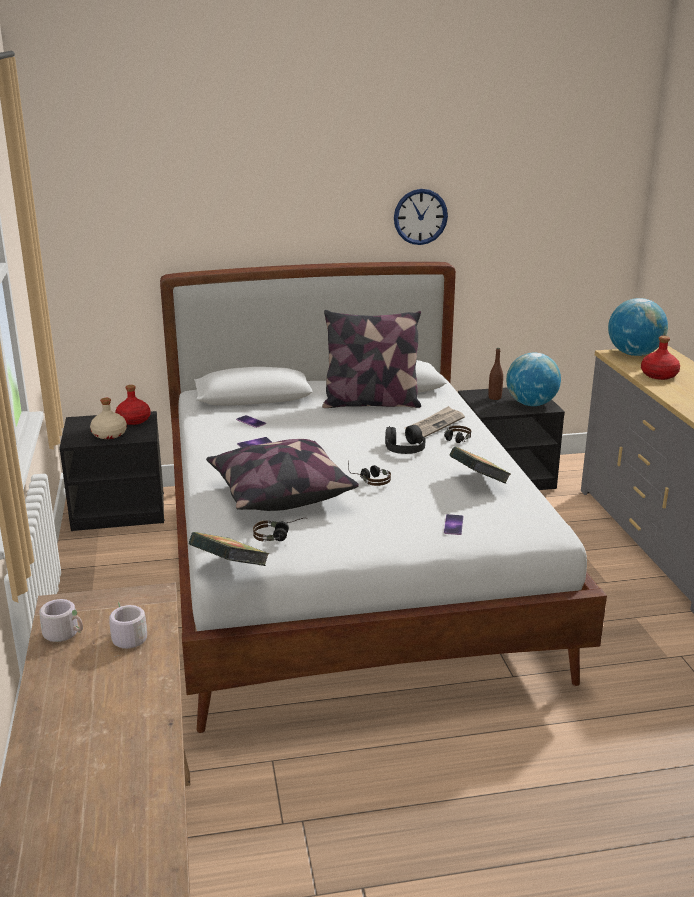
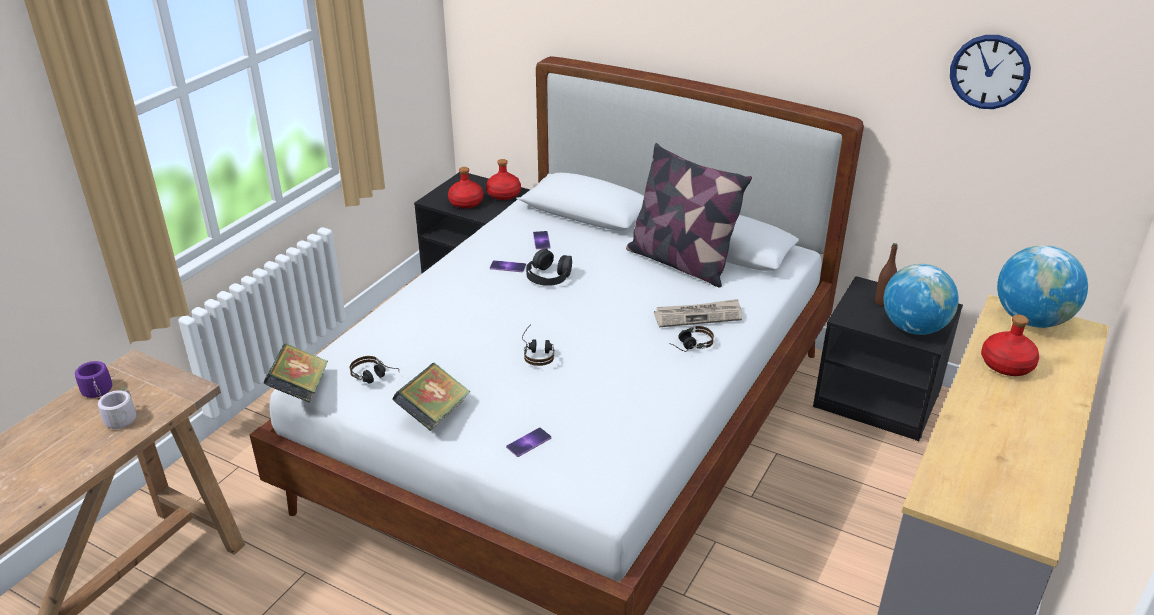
camera: 40 degrees right, 10 degrees up
(65, 633) = (100, 391): grey mug -> purple mug
(109, 434) = (465, 203): beige bottle -> red bottle
(279, 493) = (442, 332): pillow -> none
(404, 447) = (624, 331): black headphones -> black headphones (549, 275)
(420, 216) = (836, 54): wall clock -> wall clock (989, 72)
(478, 482) = (629, 406): book -> book (434, 414)

